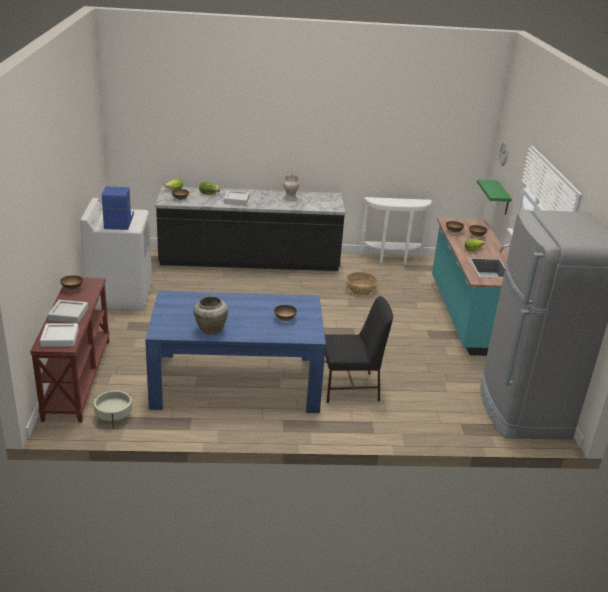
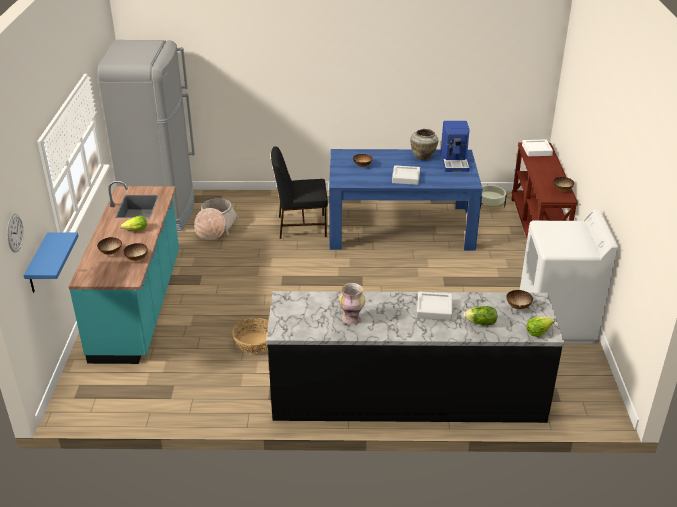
camera: 175 degrees left, 5 degrees up
(68, 314) = (545, 167): grey tray -> grey tray (406, 177)
(118, 221) = (565, 233): coffee machine -> coffee machine (455, 162)
(392, 259) = (182, 412): white console table -> none
(445, 387) = (215, 228): none -> basket
(502, 198) = (38, 264): green shelf -> blue shelf

